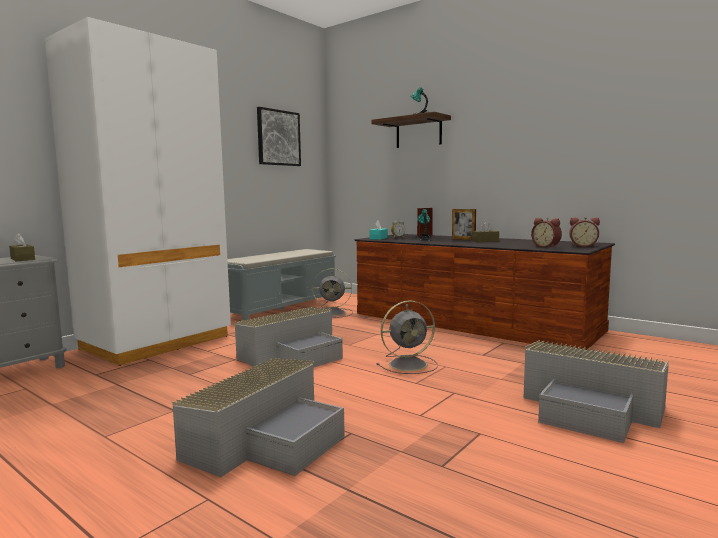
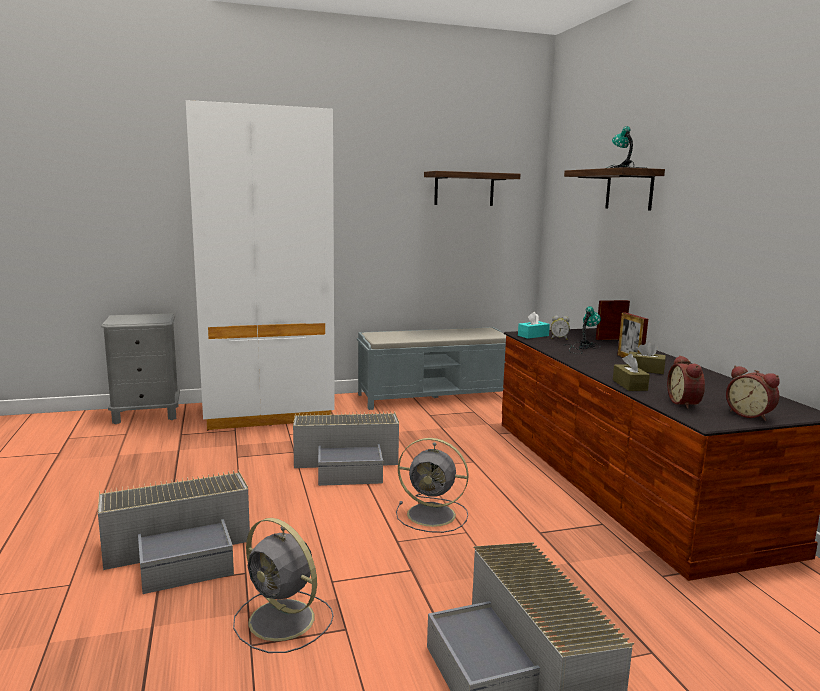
camera: 35 degrees right, 5 degrees up
(22, 259) = (148, 319): brown tissue box -> brown tissue box (629, 385)
(278, 138) = (464, 189): picture -> shelf
(334, 313) = (478, 417): grey fan -> grey fan (284, 621)

